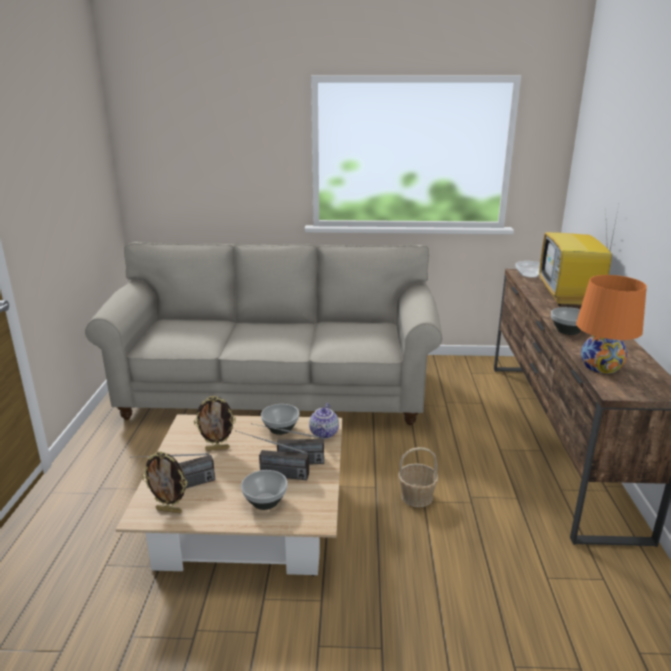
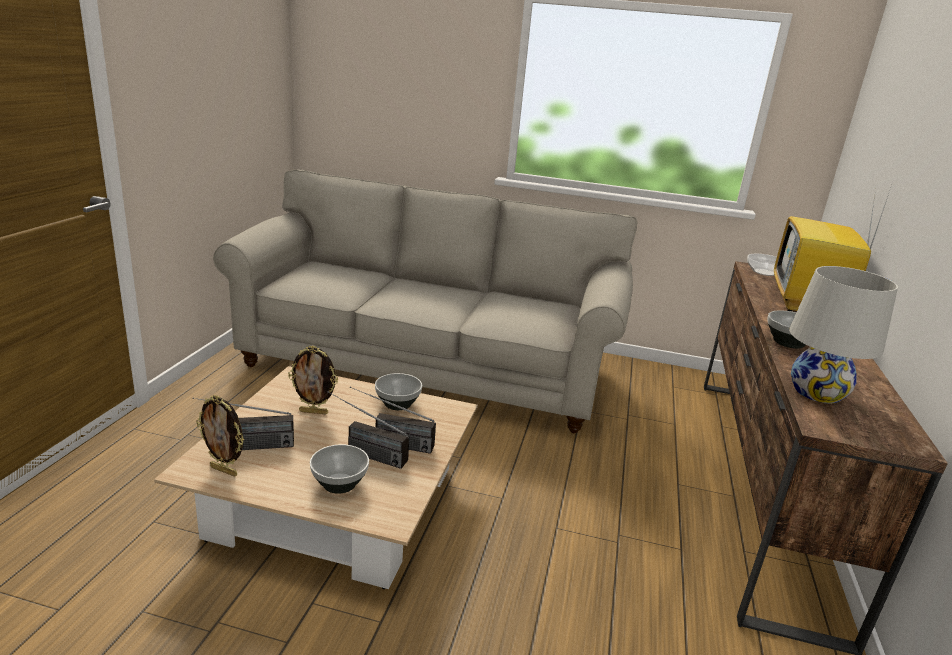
camera: 10 degrees right, 0 degrees up
(324, 433) = (447, 419): teapot -> none
(417, 496) = (550, 520): basket -> none
(601, 366) = (817, 393): orange table lamp -> white table lamp

